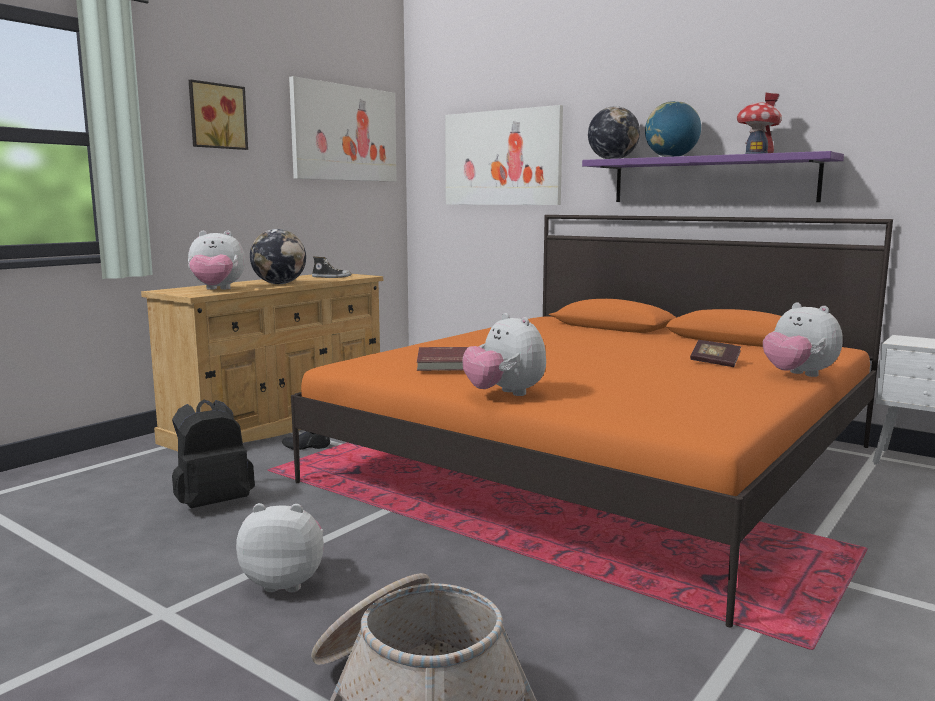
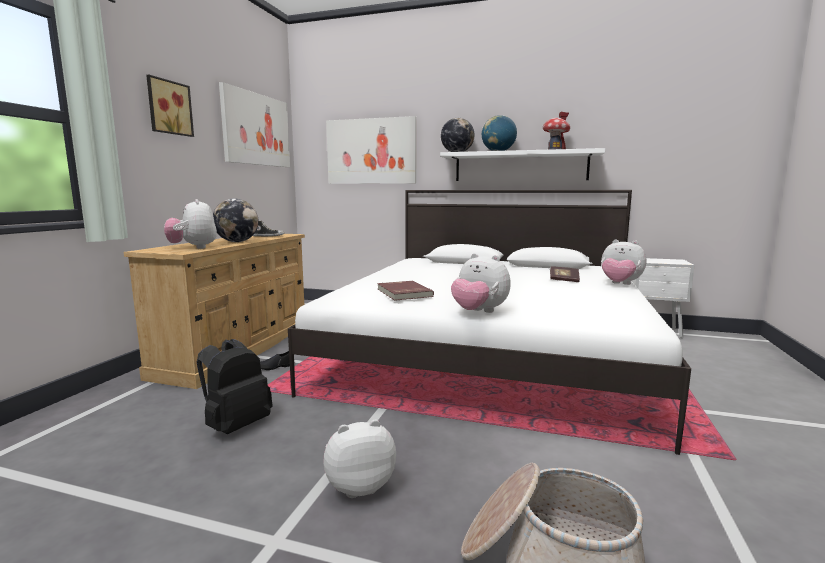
camera: 20 degrees left, 0 degrees up
(217, 290) = (193, 248): plush toy -> plush toy turned 90 degrees clockwise
(601, 463) = (490, 352): orange bed -> white bed
(711, 180) = (520, 166): purple shelf -> white shelf

